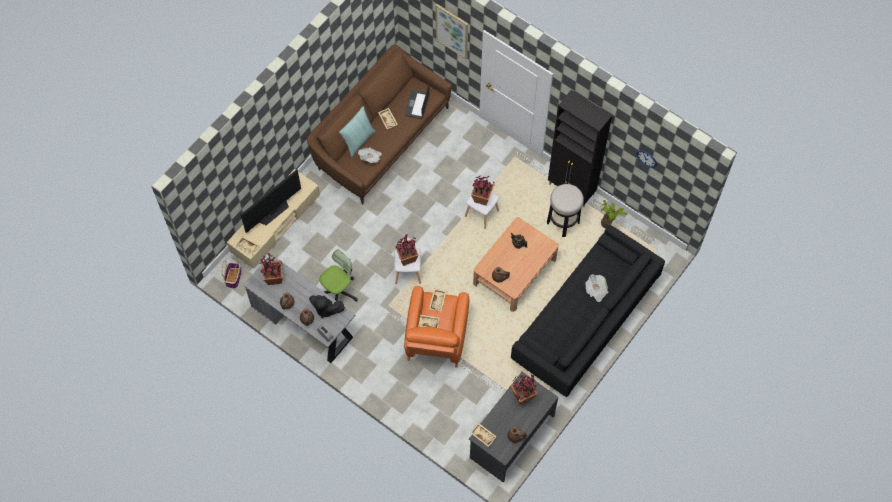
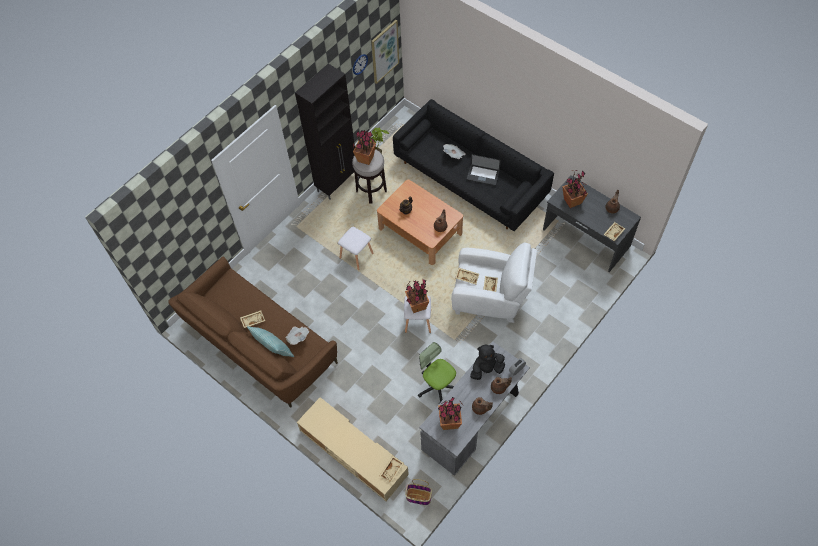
camera: 85 degrees left, 5 degrees down
(273, 212) = (349, 443): television -> none
(326, 309) = (486, 369): black plush toy -> black plush toy turned 135 degrees counterclockwise
(416, 105) = (238, 293): laptop -> laptop (483, 175)
(436, 339) = (490, 297): orange armchair -> white armchair
(452, 31) = (191, 208): picture -> picture (384, 51)
(482, 198) = (354, 238): potted plant -> potted plant (365, 158)

